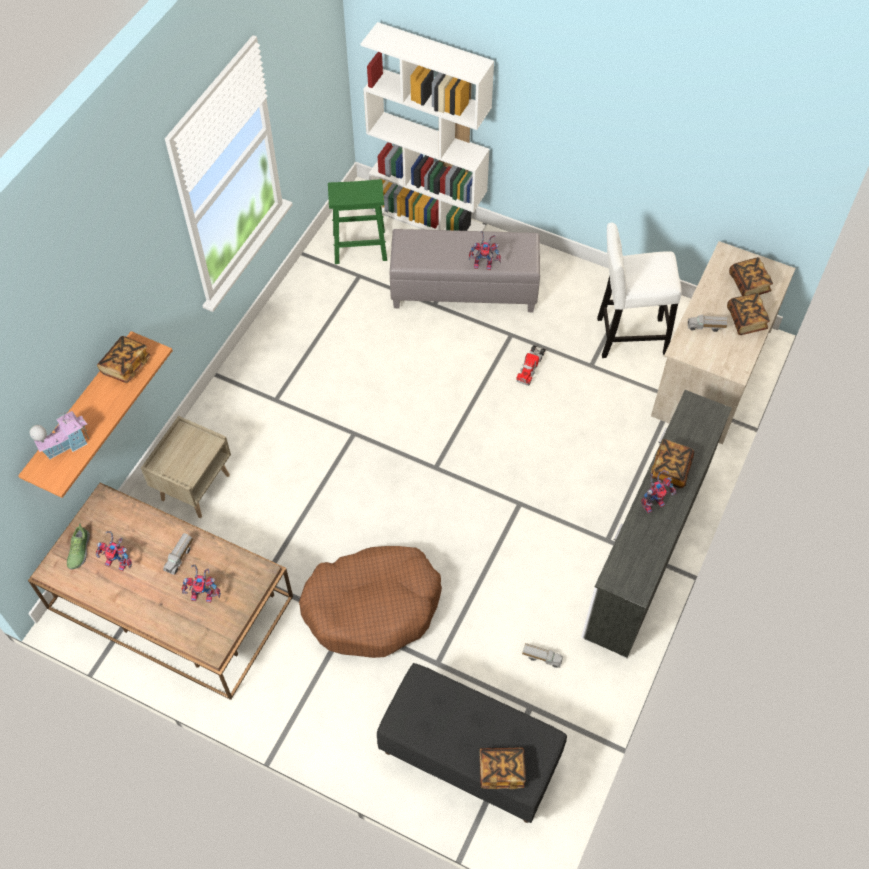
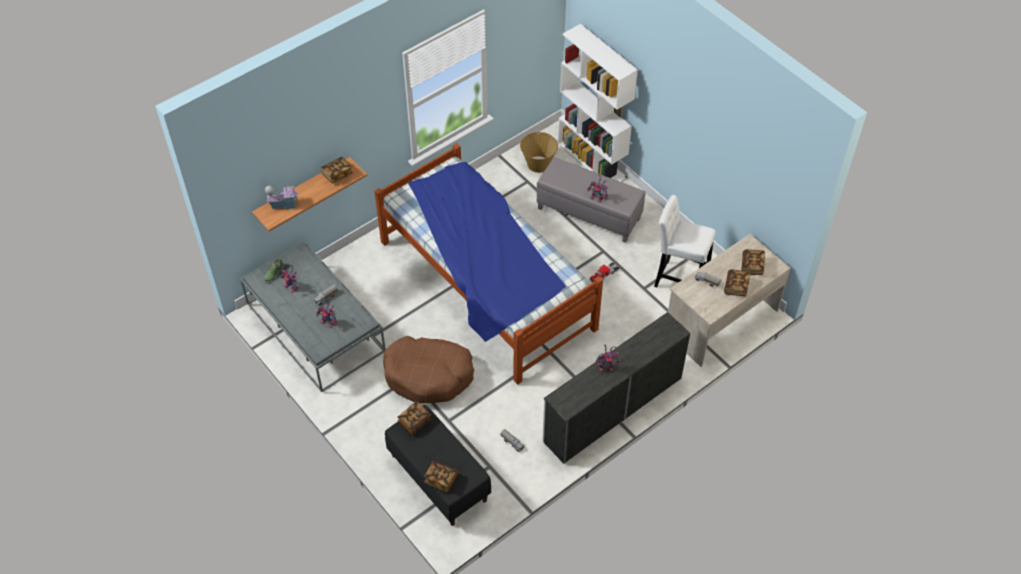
camera: 25 degrees right, 5 degrees down
(171, 603) = (316, 327): brown coffee table -> grey coffee table
(195, 486) = (362, 269): beige nightstand -> none
(361, 246) = (538, 164): green stool -> basket
(382, 443) = (485, 285): none -> bed
(670, 469) = (629, 353): book -> book (414, 422)

